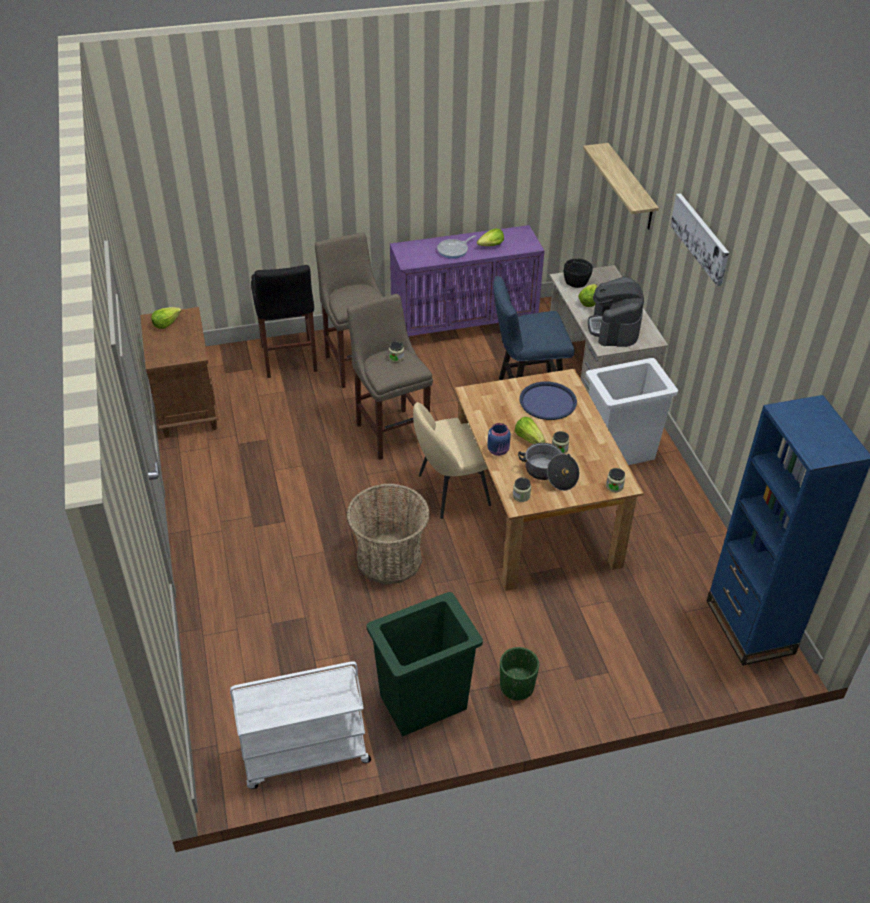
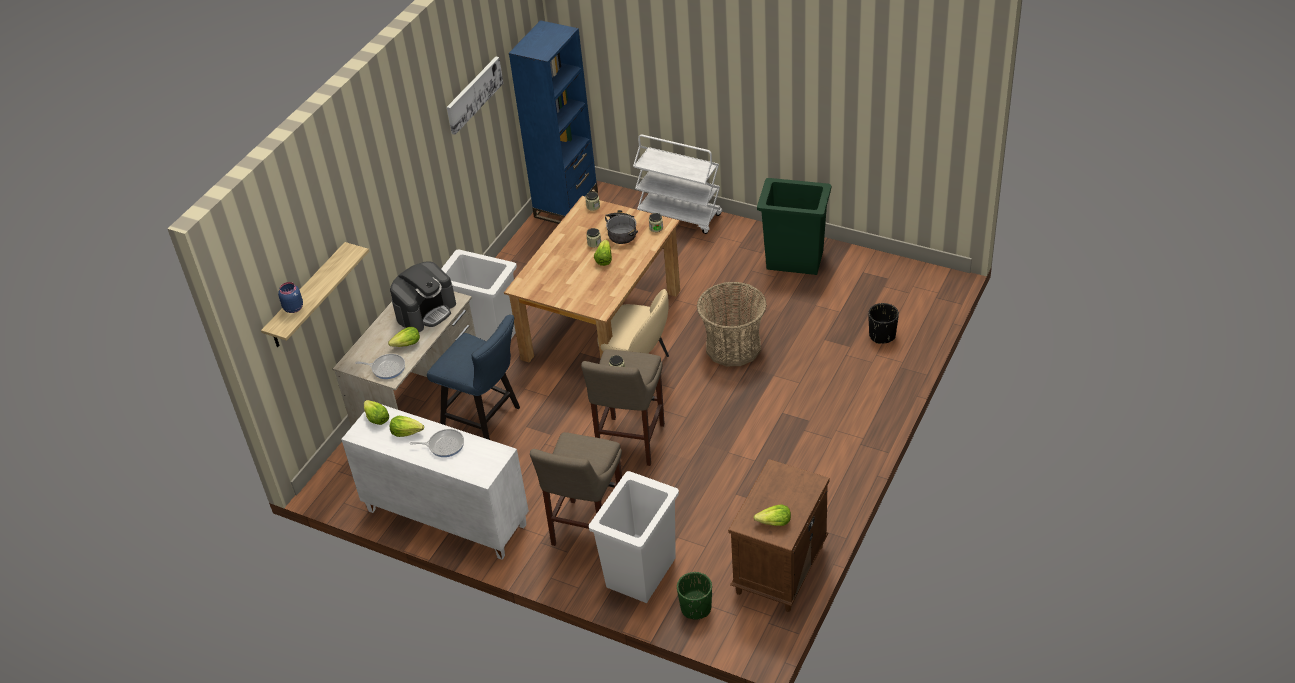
camera: 135 degrees left, 0 degrees up
(246, 656) = (882, 335): none -> black planter
(289, 360) = (642, 572): black stool -> white trash can
(304, 755) = (887, 268): white cart -> white cart (679, 215)
(464, 325) = (445, 518): purple cabinet -> white cabinet
(498, 450) = (633, 261): blue jar -> blue jar (293, 308)
(517, 686) = (733, 242): green planter -> green planter (696, 608)
(524, 243) = (376, 418): none -> lettuce
(547, 401) = (557, 277): blue tray -> none
(576, 281) = (386, 368): black bowl -> frying pan
(700, 238) = (390, 173): picture -> picture (473, 94)

